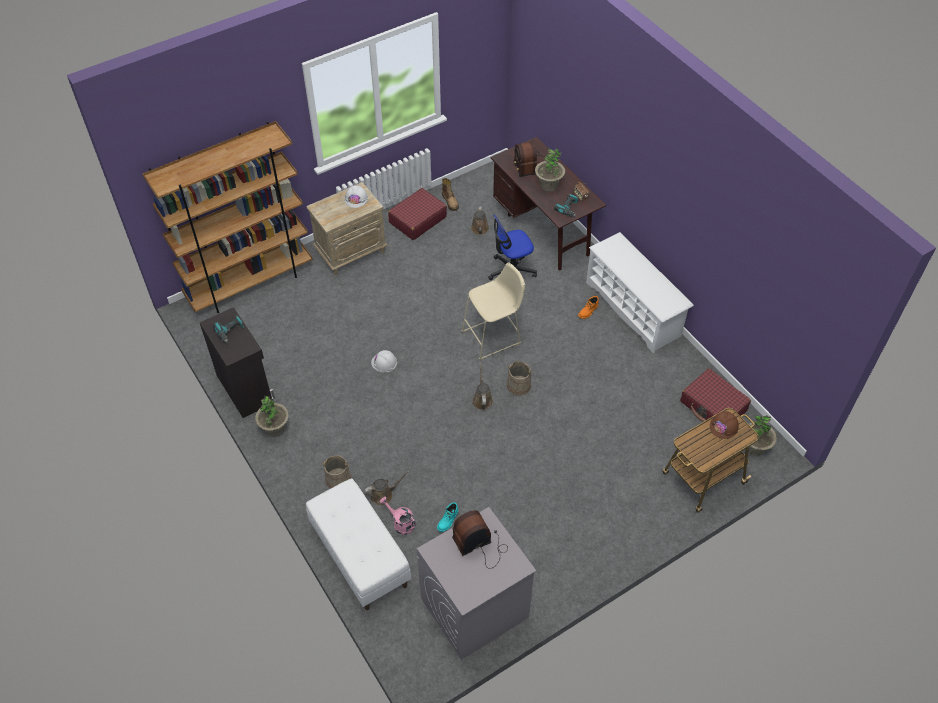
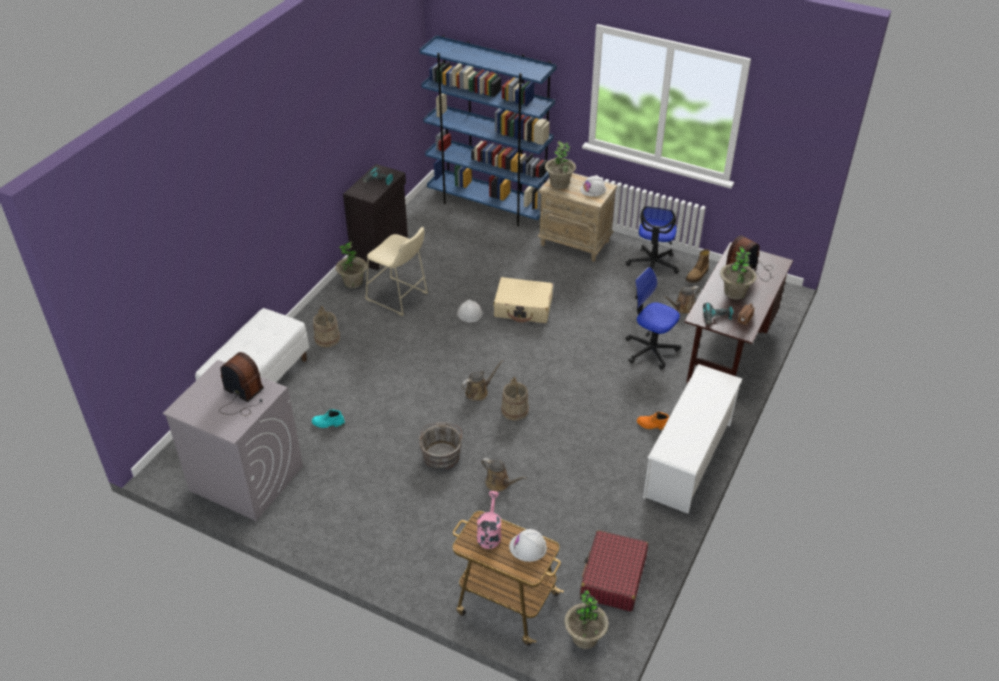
camera: 60 degrees right, 10 degrees down
(250, 283) = (489, 206): brown bookcase -> blue bookcase
(329, 215) = (559, 184): none -> potted plant
(384, 495) = (329, 372): brown watering can -> brown watering can (499, 483)
(400, 523) = (306, 394): pink watering can -> pink watering can (489, 533)
(404, 324) = (523, 307): none -> beige suitcase
(417, 220) = (653, 265): red suitcase -> office chair
(494, 337) = (559, 370): beige stool -> beige stool (399, 298)
(535, 454) = (441, 454): none -> grey bucket
(724, 426) = (528, 547): brown hard hat -> white hard hat

